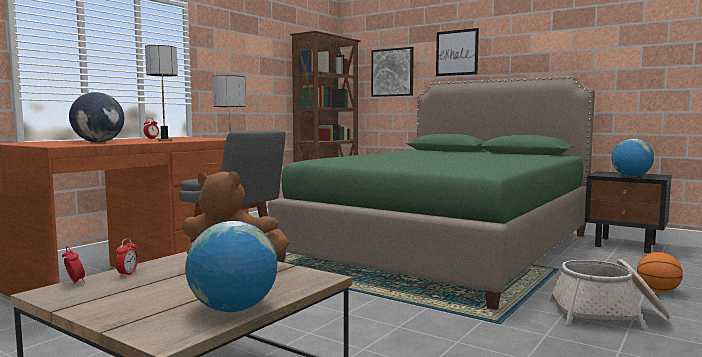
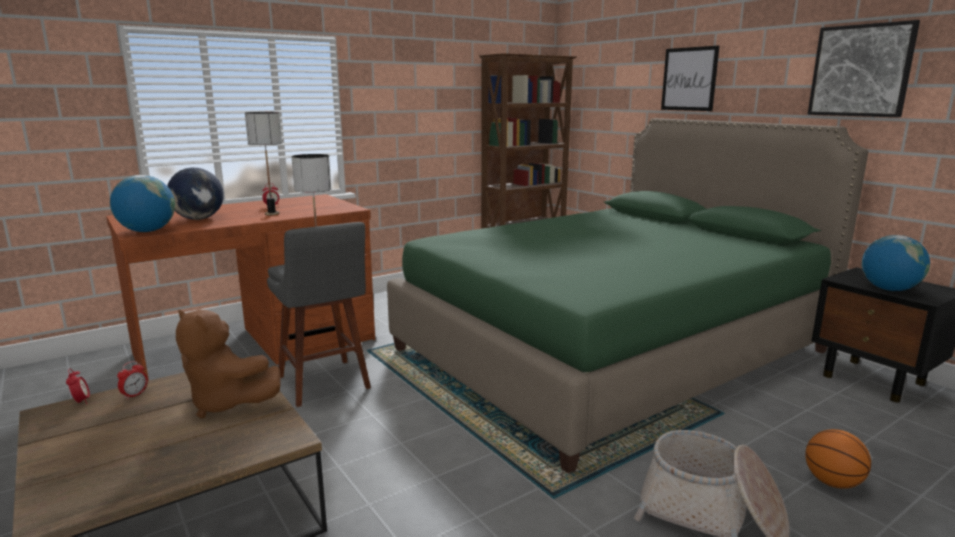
camera: 20 degrees right, 10 degrees up
(233, 309) = (151, 477): globe -> globe (147, 231)
(392, 72) = (612, 100): picture -> picture (861, 71)

